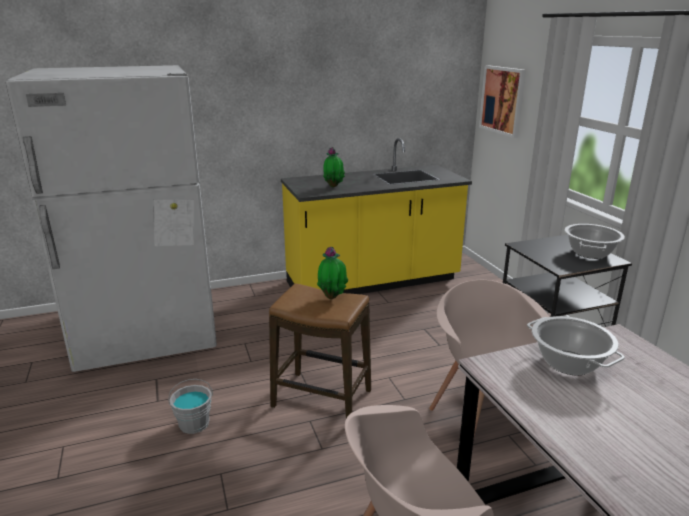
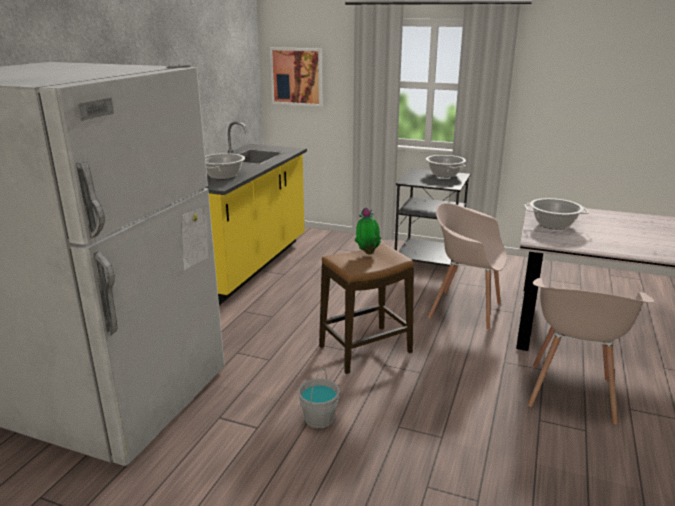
camera: 50 degrees left, 0 degrees up
(333, 186) = (223, 176): potted plant -> cooking pot

